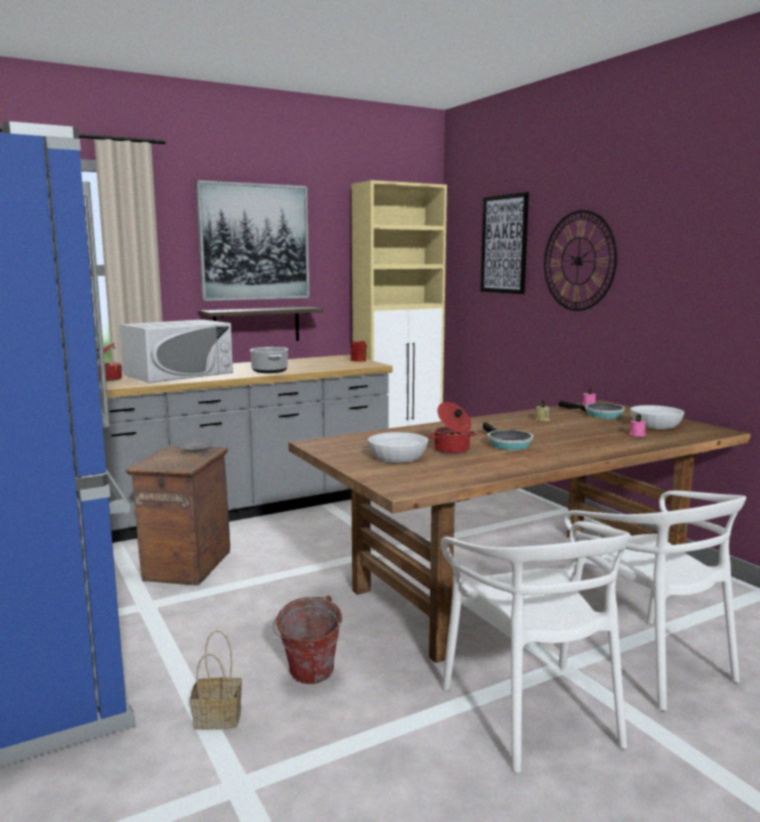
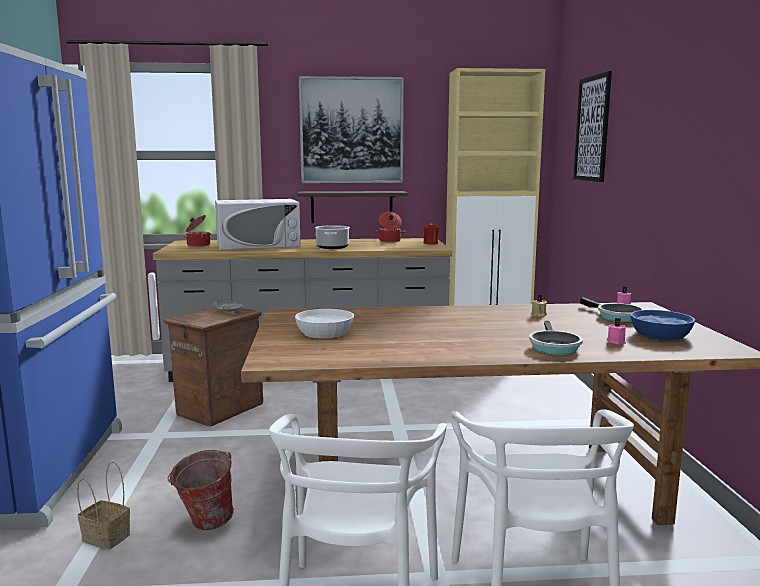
camera: 25 degrees right, 0 degrees up
(452, 450) = (387, 333): cooking pot -> cooking pot (389, 241)
(507, 444) = (452, 334): frying pan -> frying pan (553, 347)
(578, 261) = (643, 144): wall clock -> none
(656, 425) = (660, 335): white bowl -> blue bowl

